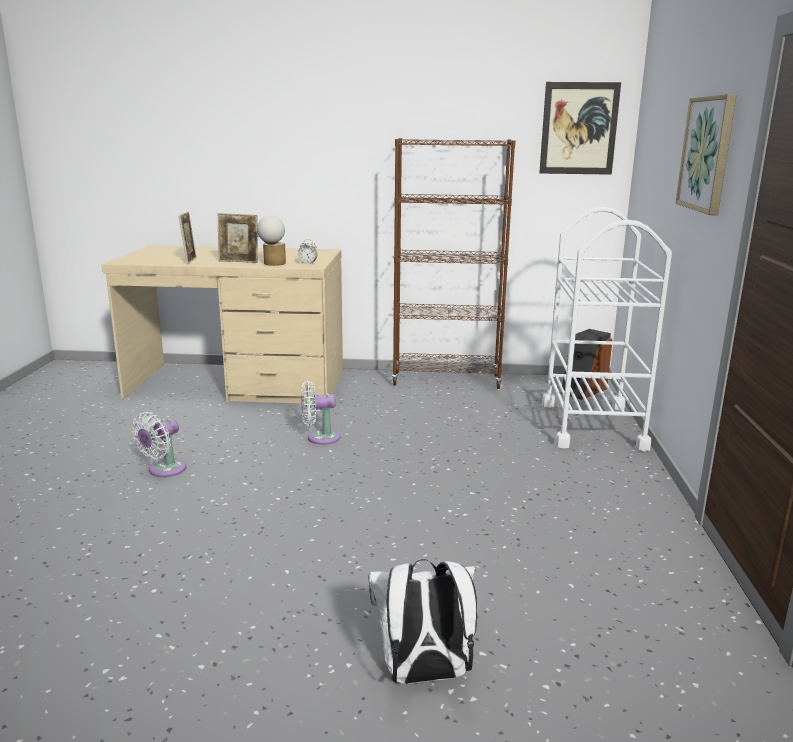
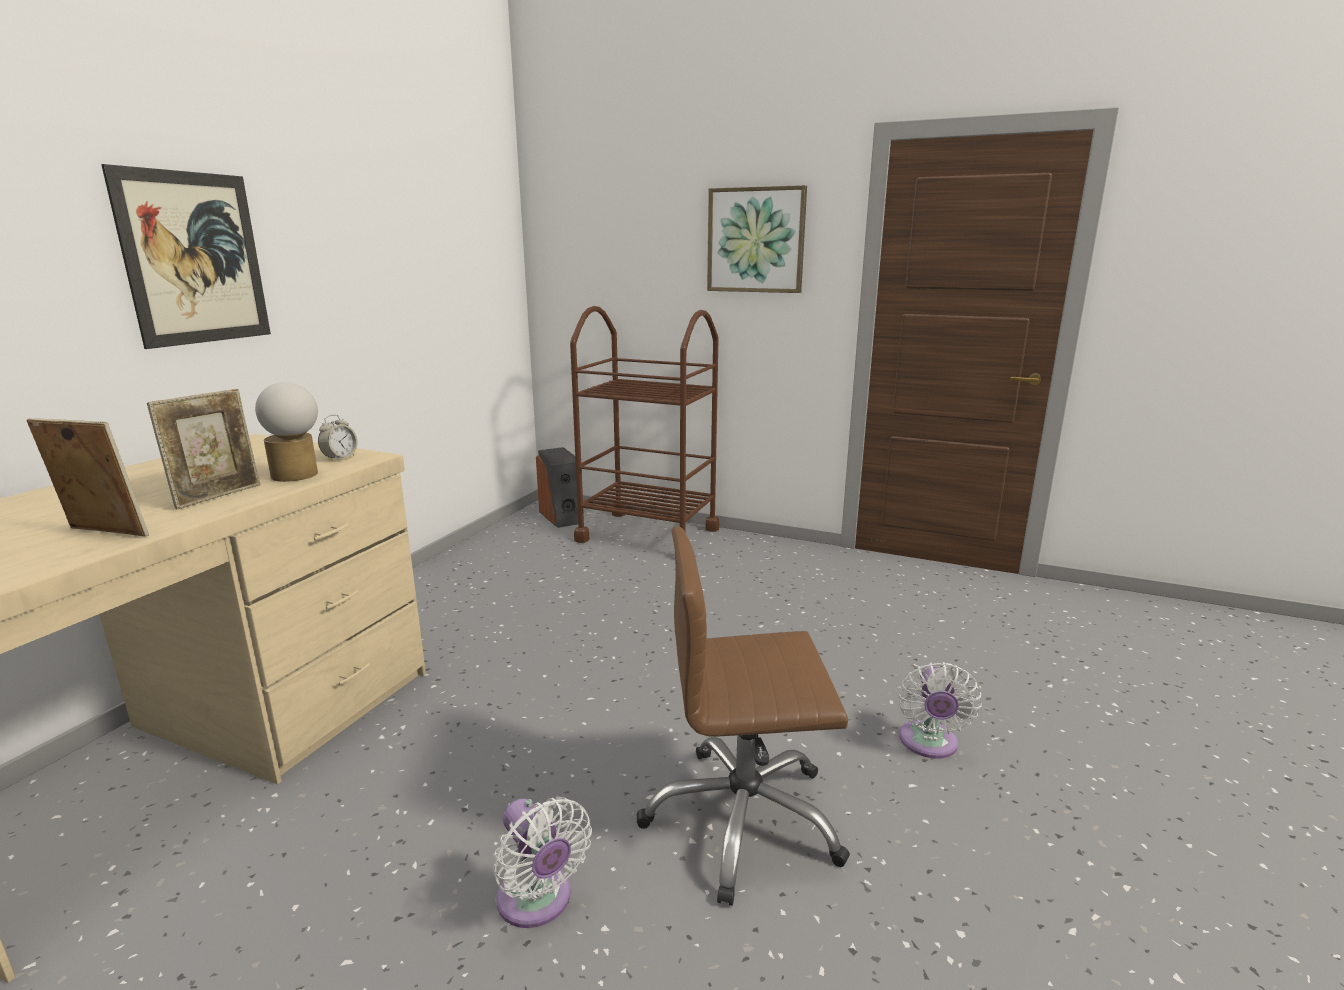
camera: 70 degrees left, 0 degrees up
(232, 512) = (743, 820): none -> brown office chair
(320, 438) = (540, 700): white fan -> white fan (928, 744)
(423, 675) = (1091, 723): white backpack -> none
(446, 380) = (444, 573): brown bookcase -> none
(579, 128) = (484, 220): picture -> picture (194, 259)
(592, 425) = (648, 535): white cart -> brown cart

